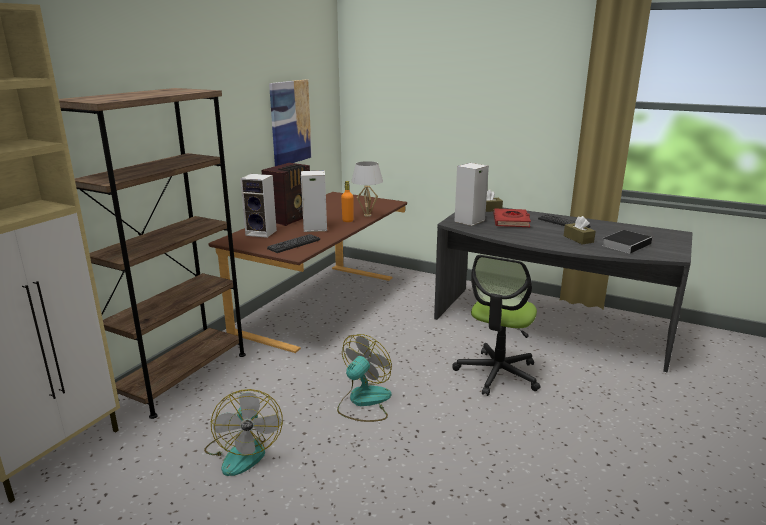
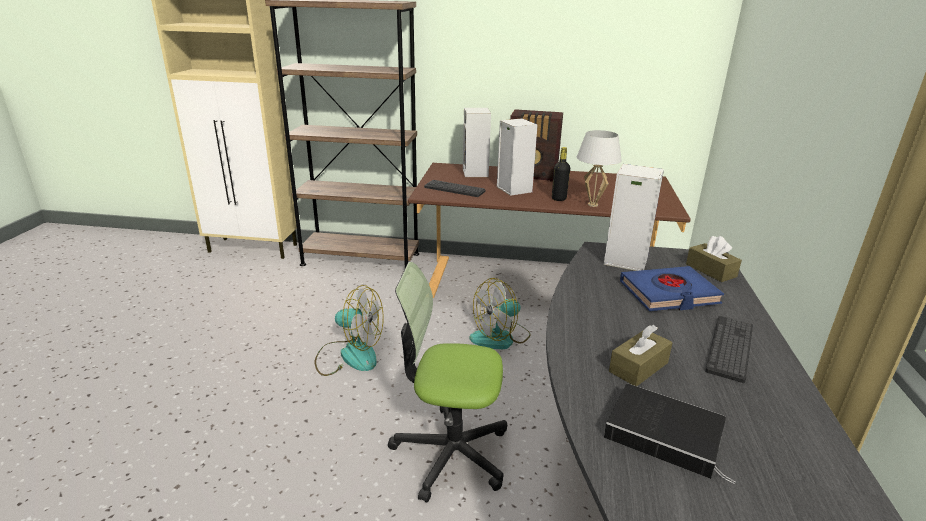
camera: 70 degrees right, 5 degrees up
(243, 451) = (262, 312): fan -> fan (500, 337)
(290, 122) = (598, 66): picture -> none
(347, 220) = (559, 199): orange bottle -> black bottle
(511, 221) = (668, 294): red book -> blue book

